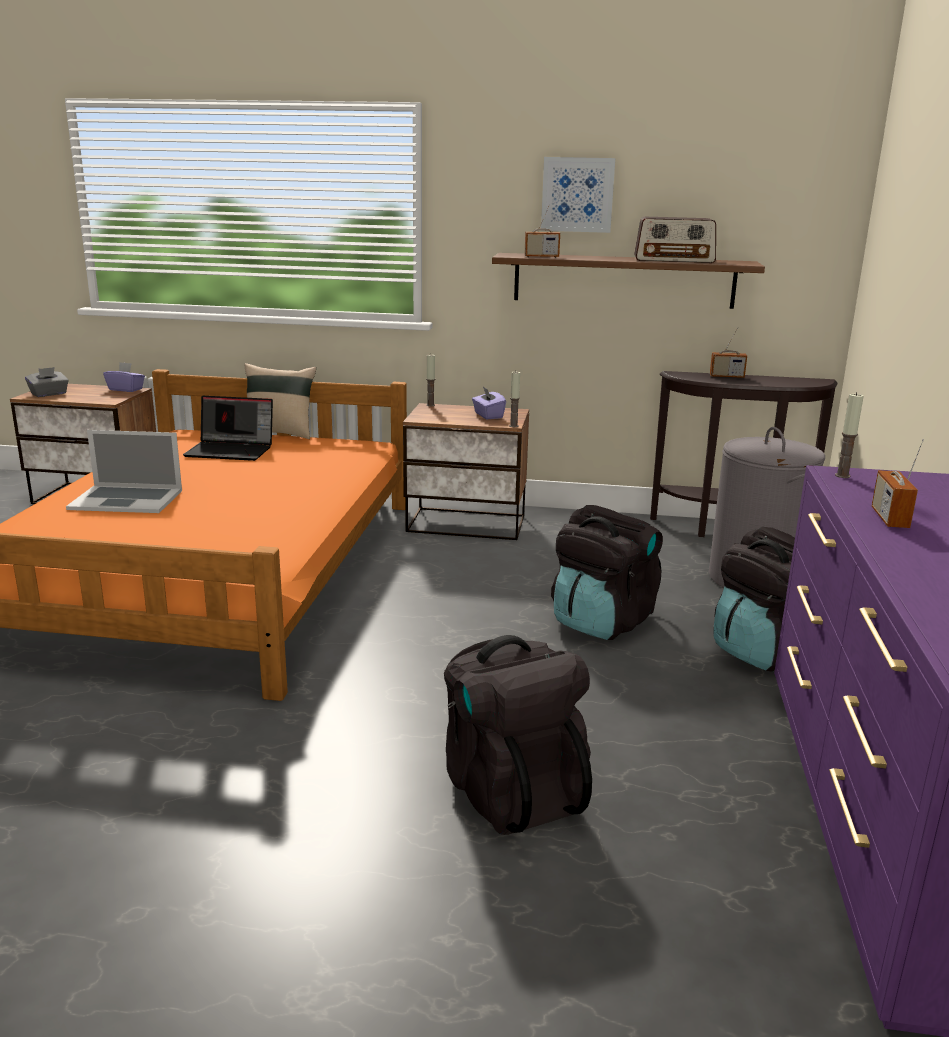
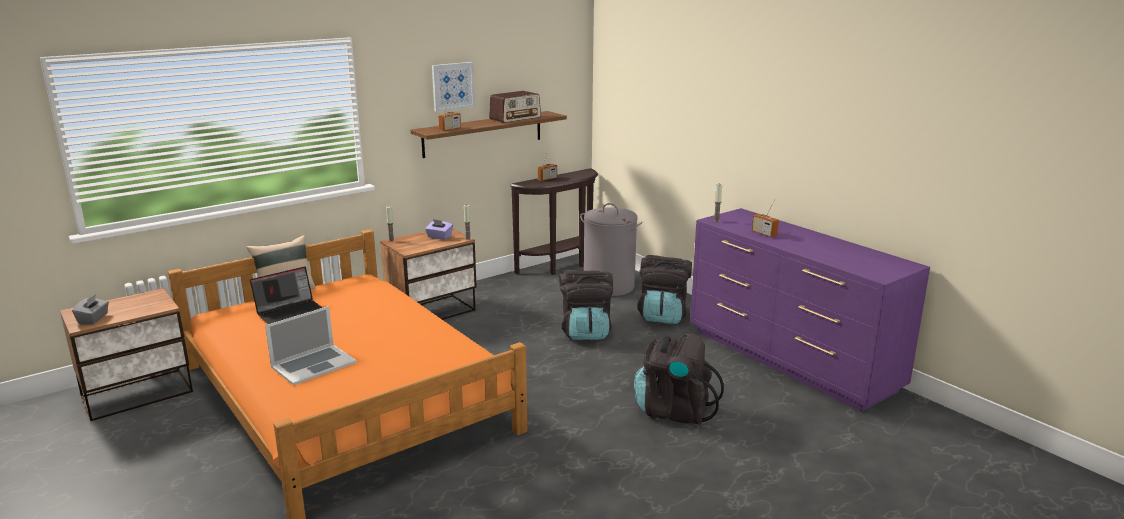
camera: 45 degrees left, 0 degrees up
(126, 389) = (148, 295): purple tissue box -> none

